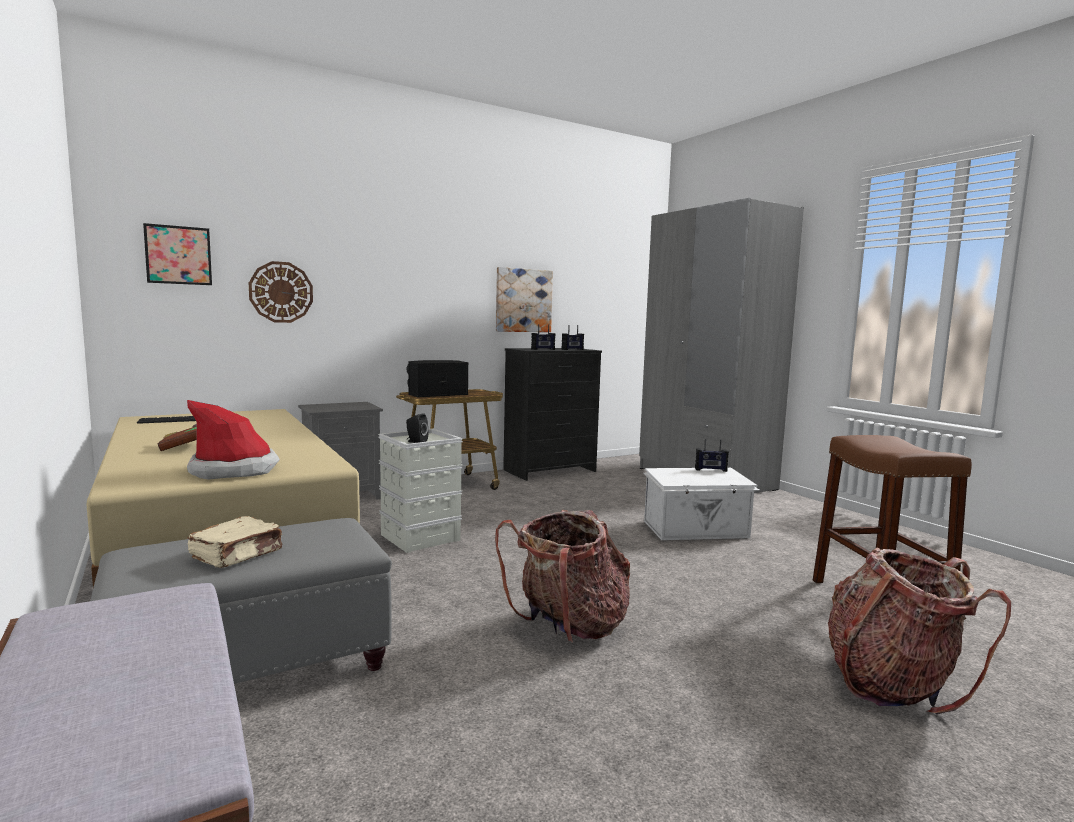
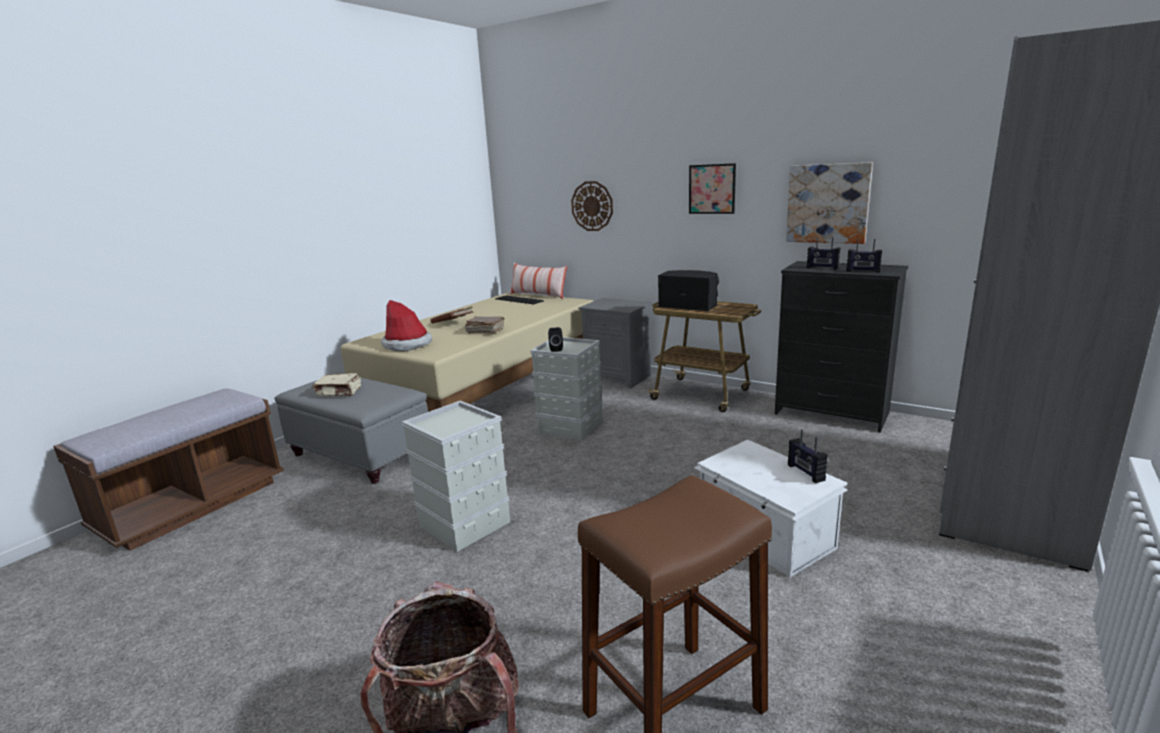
camera: 65 degrees right, 10 degrees up
(178, 255) = (534, 182): picture -> picture (712, 189)
(191, 413) = (538, 295): none -> pillow
(286, 443) = (485, 331): none -> brown book
(568, 626) = (463, 524): backpack -> grey storage box

